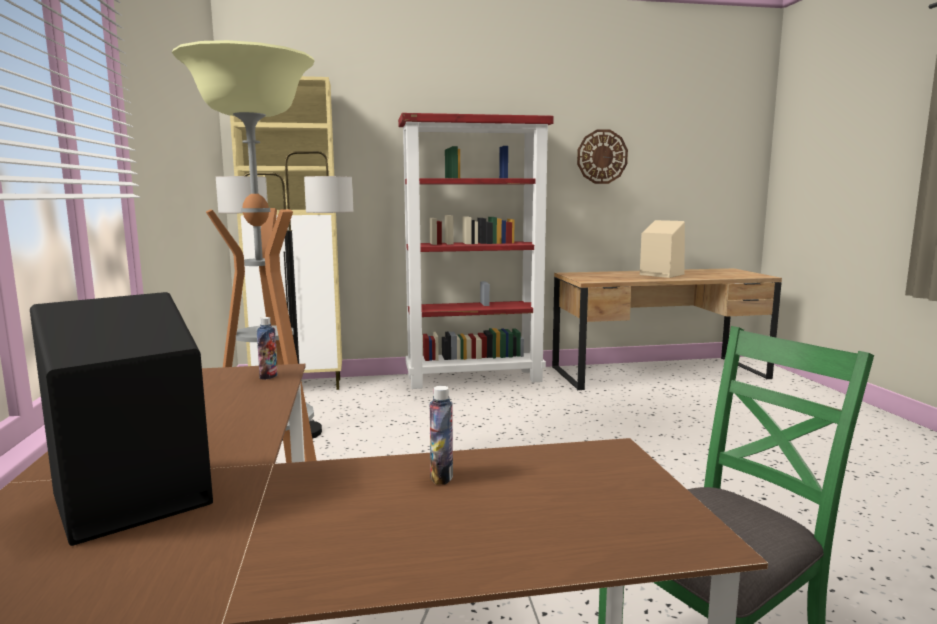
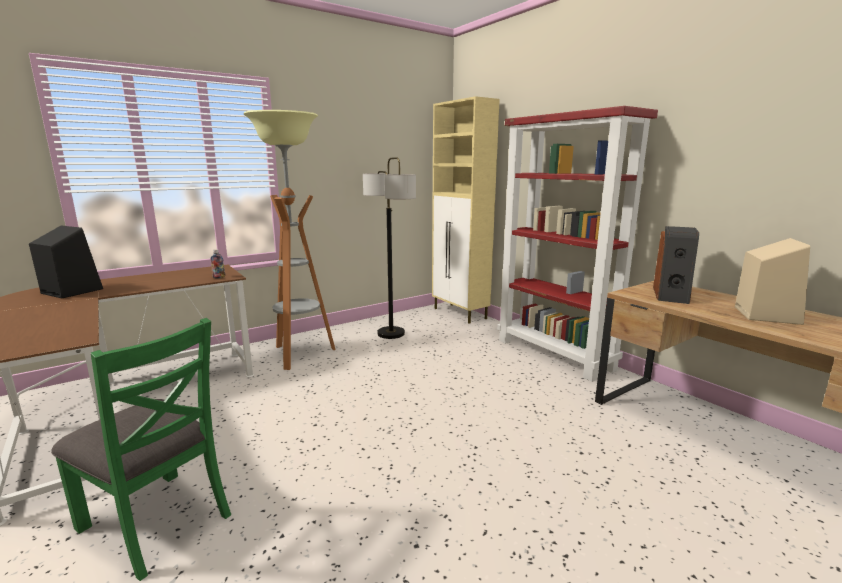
camera: 65 degrees right, 5 degrees up
(441, 477) = (65, 318): bottle -> none
(602, 156) = (744, 146): wall clock -> none
(602, 277) = (672, 295): none -> speaker

